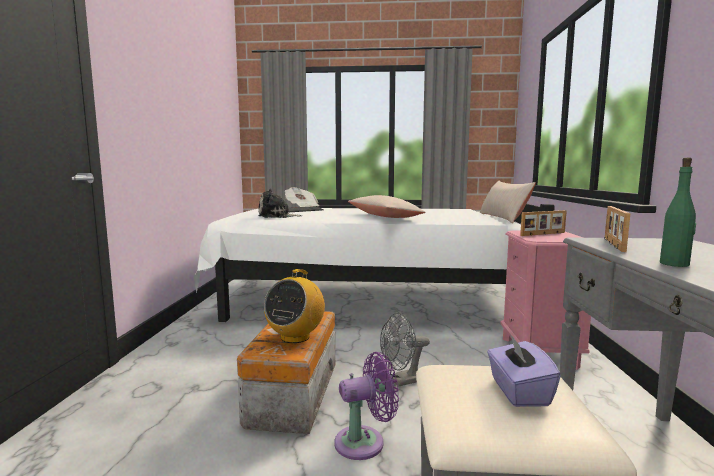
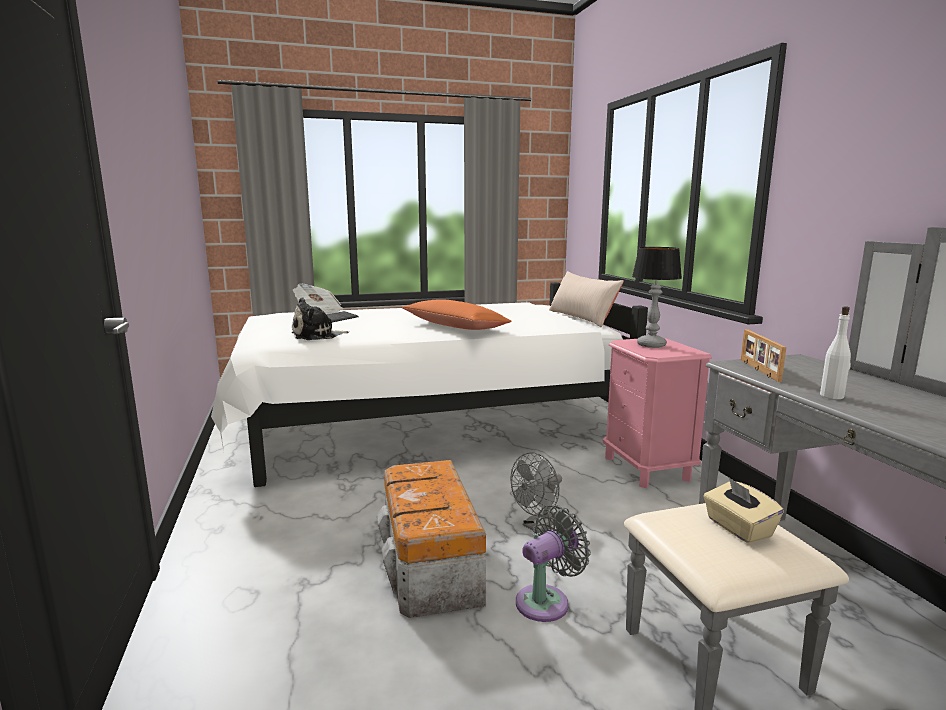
camera: 20 degrees left, 5 degrees up
(295, 337) = (442, 501): radio -> none
(364, 442) = (546, 601): purple fan -> grey fan
(384, 216) = (455, 327): beige pillow -> orange pillow
(518, 391) = (738, 528): purple tissue box -> beige tissue box
(543, 234) = (651, 345): picture frame -> table lamp
(675, 264) = (832, 396): green bottle -> white bottle

